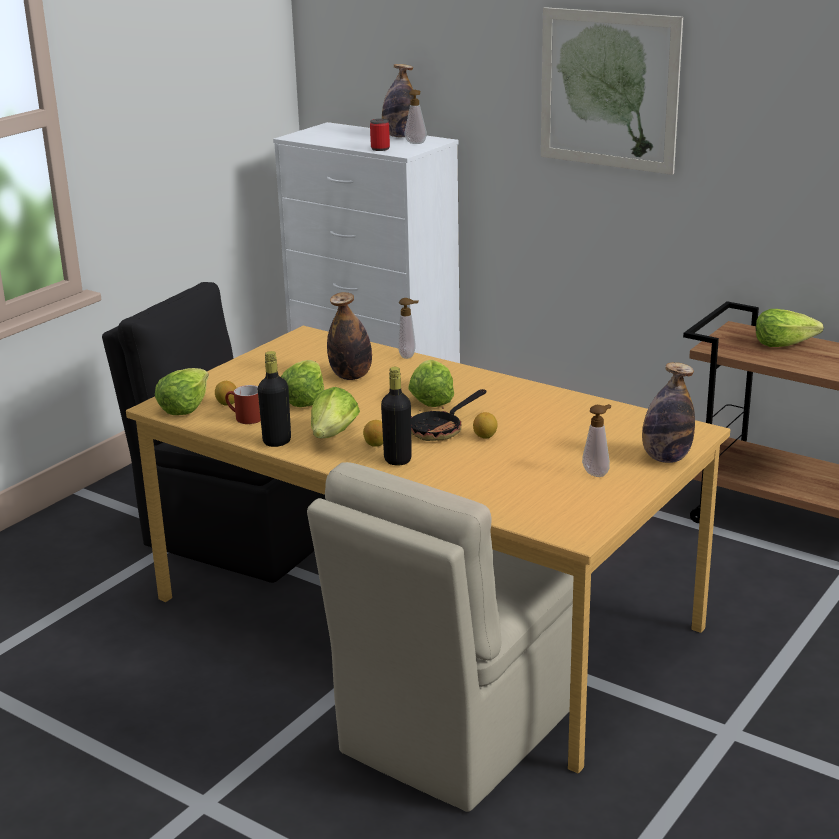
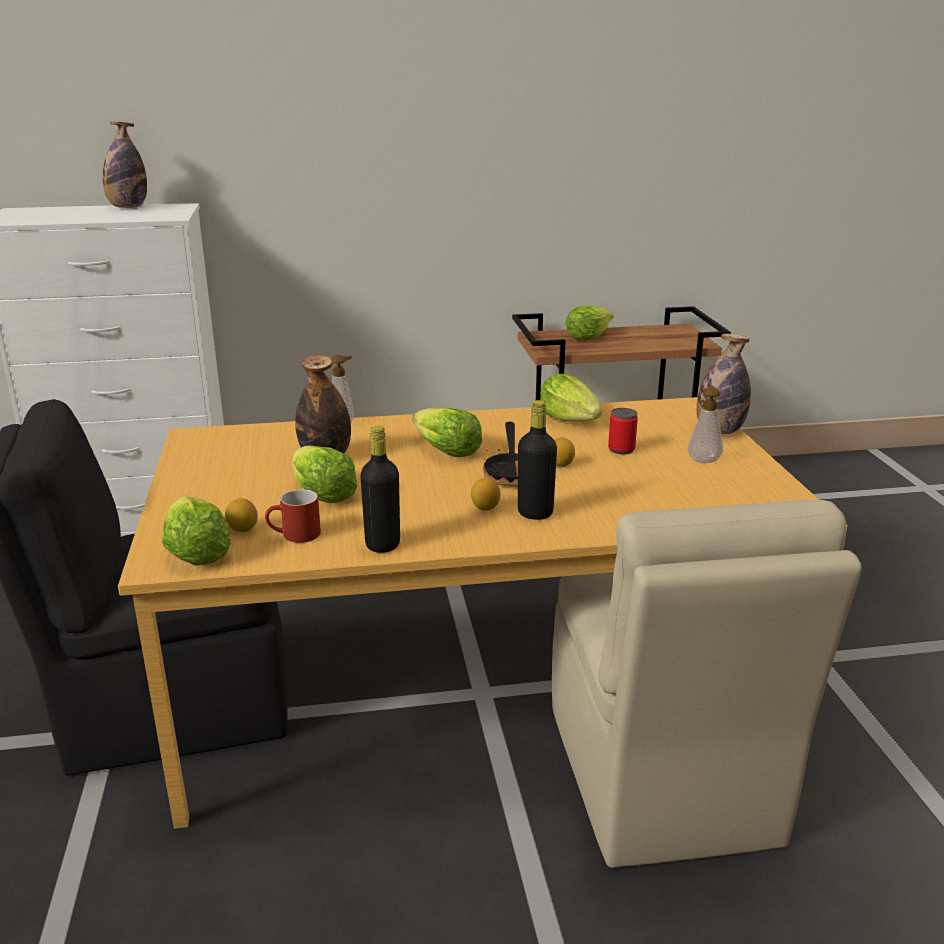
camera: 45 degrees left, 0 degrees up
(333, 435) = (426, 515): lettuce -> lettuce (571, 420)
(380, 149) = (136, 217): can -> can (621, 449)
(416, 142) = (162, 209): soap dispenser -> none
(609, 90) = (372, 127): picture -> none

